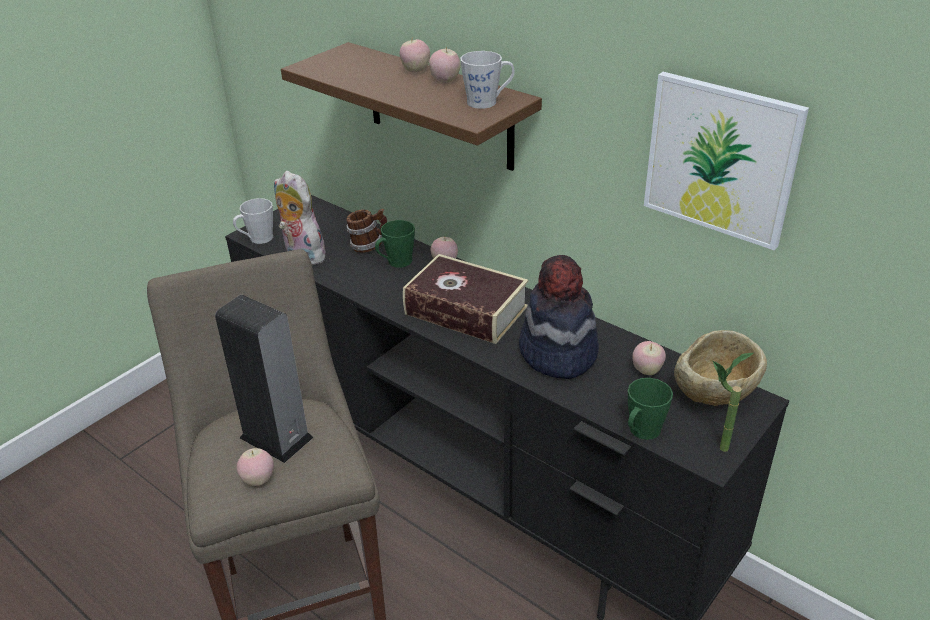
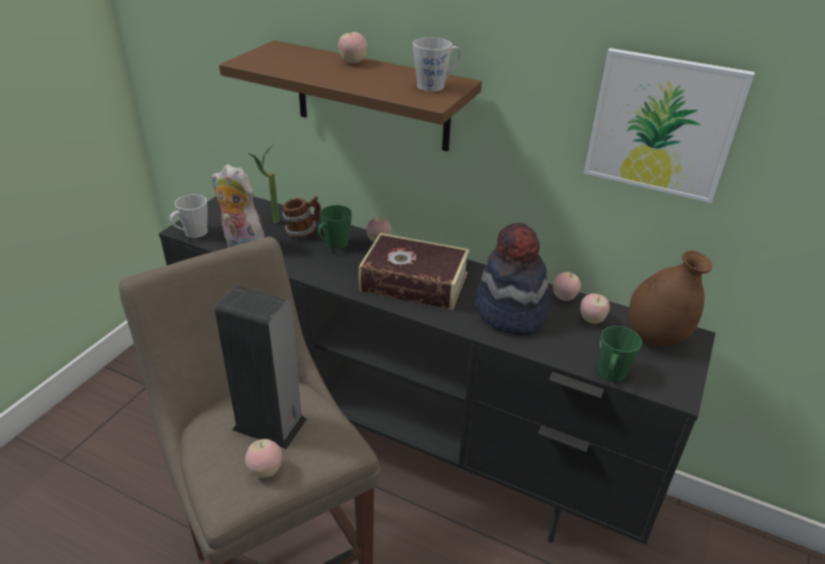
camera: 15 degrees left, 0 degrees up
(445, 81) = (385, 70): apple -> apple (564, 298)
(714, 397) = (656, 337): beige bowl -> brown vase
(714, 448) = (676, 382): potted plant -> potted plant (269, 222)

